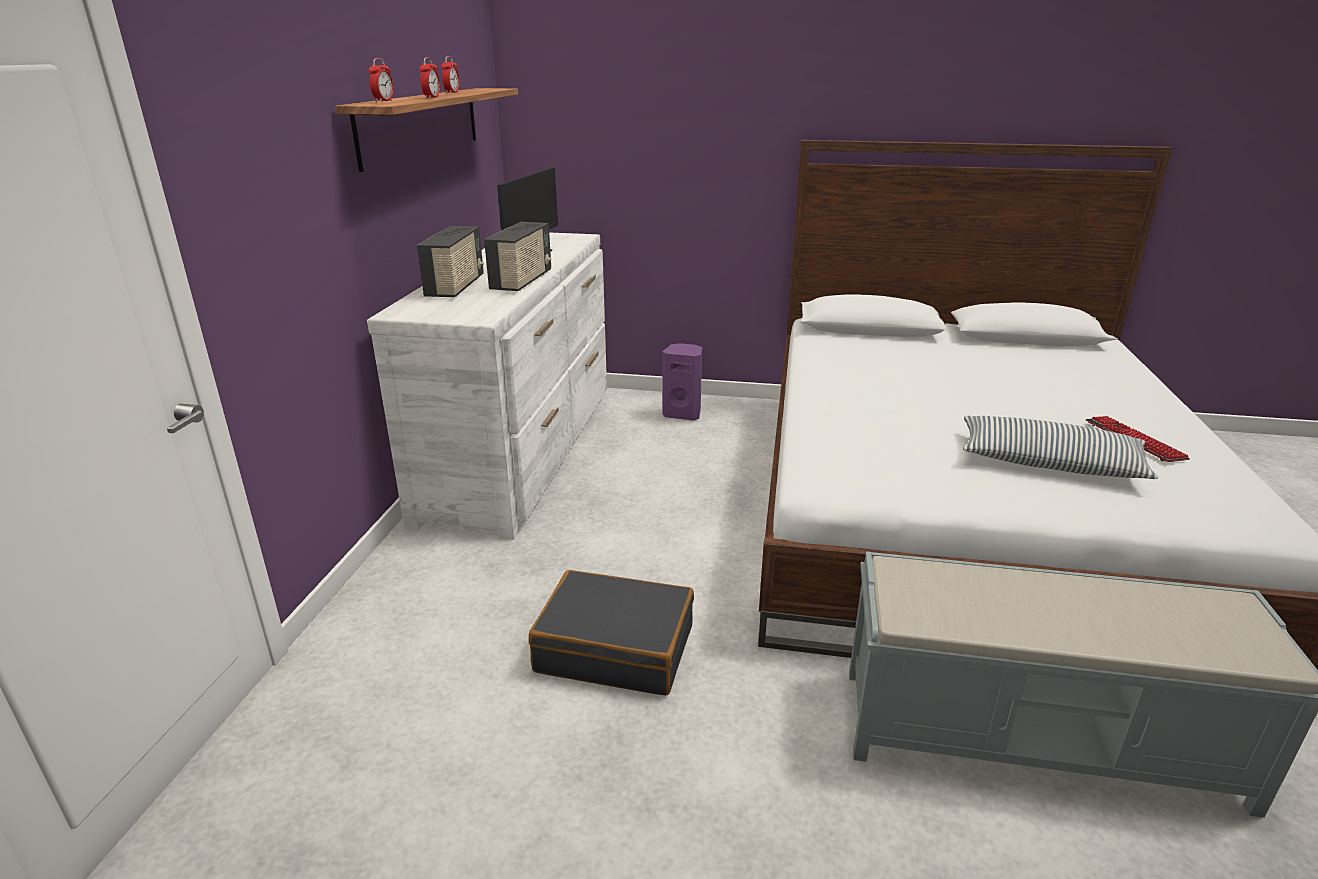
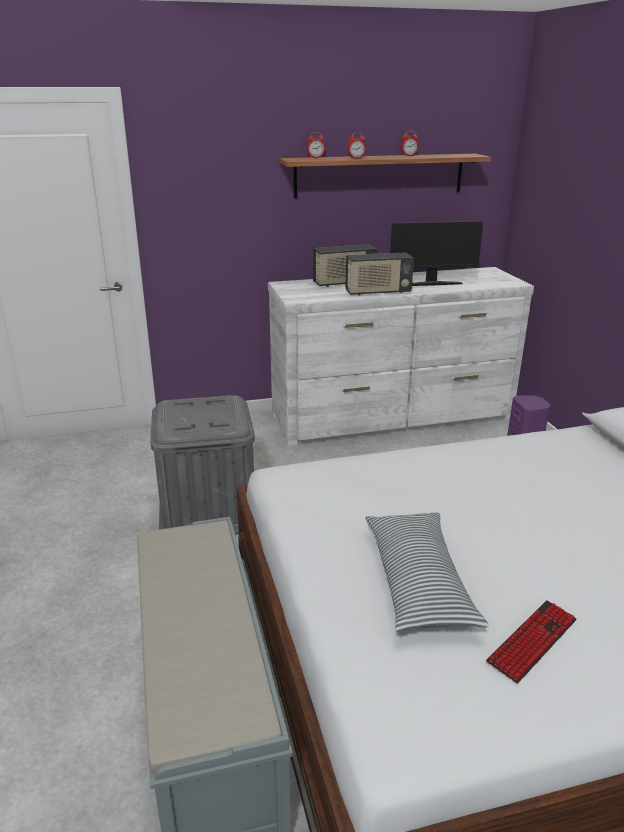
camera: 65 degrees right, 0 degrees up
(615, 648) = (208, 509): black suitcase -> grey storage box

